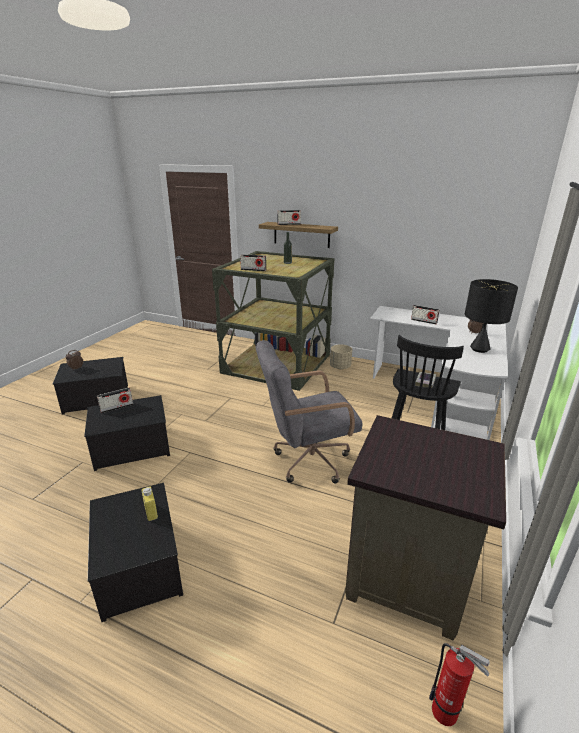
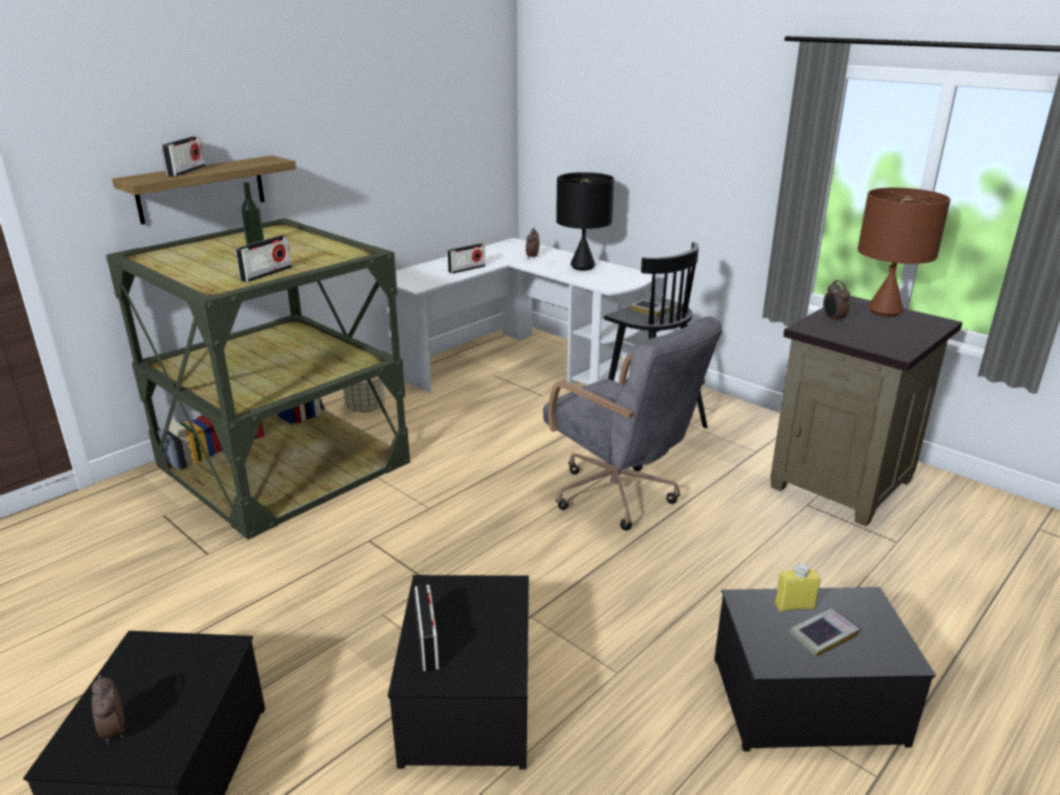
camera: 70 degrees left, 0 degrees up
(124, 525) = (823, 635): none -> book
(307, 463) = (619, 499): grey office chair -> grey office chair turned 45 degrees counterclockwise
(419, 436) = (832, 320): none -> alarm clock
(447, 714) = (982, 505): fire extinguisher -> none
(474, 466) = (884, 312): none -> brown table lamp

